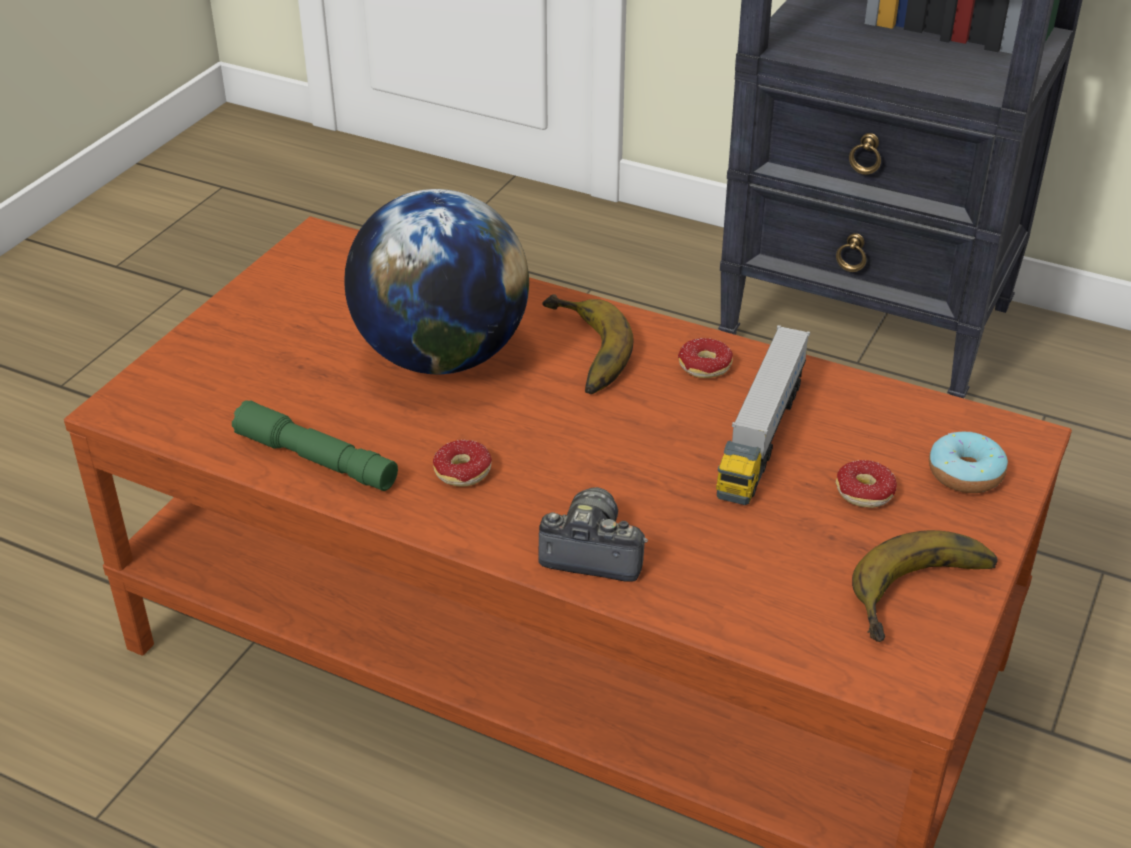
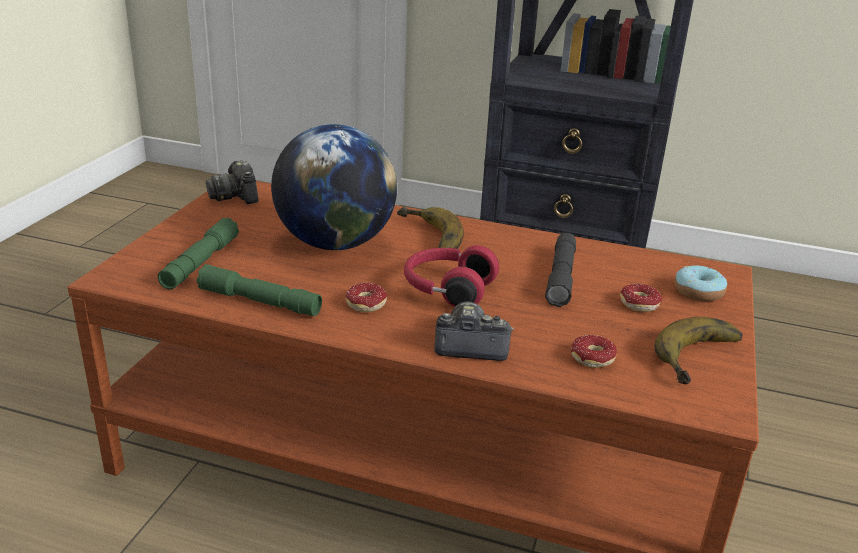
camera: 10 degrees left, 10 degrees down
(245, 385) = (200, 263): none -> green flashlight
(313, 258) = (235, 196): none -> camera
(585, 451) = (447, 290): none -> red headphones
(705, 372) = (512, 246): donut -> donut (594, 363)
(761, 435) = (561, 277): toy truck -> grey flashlight

